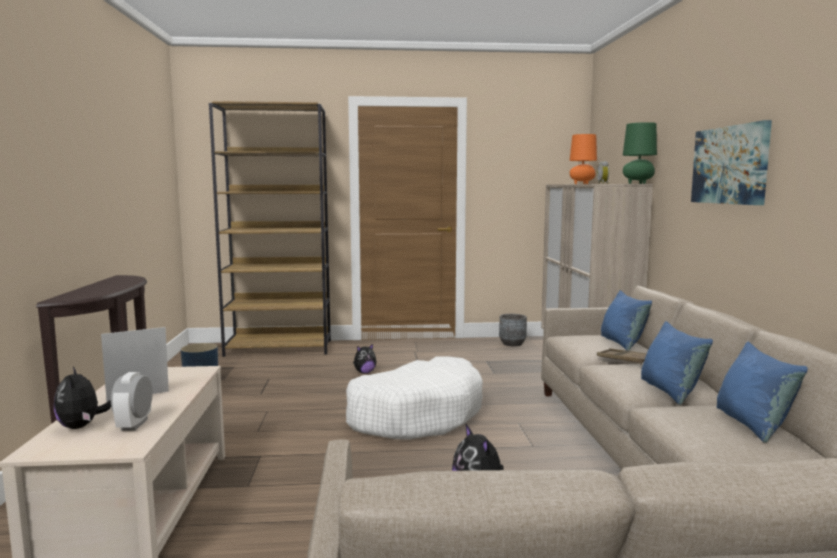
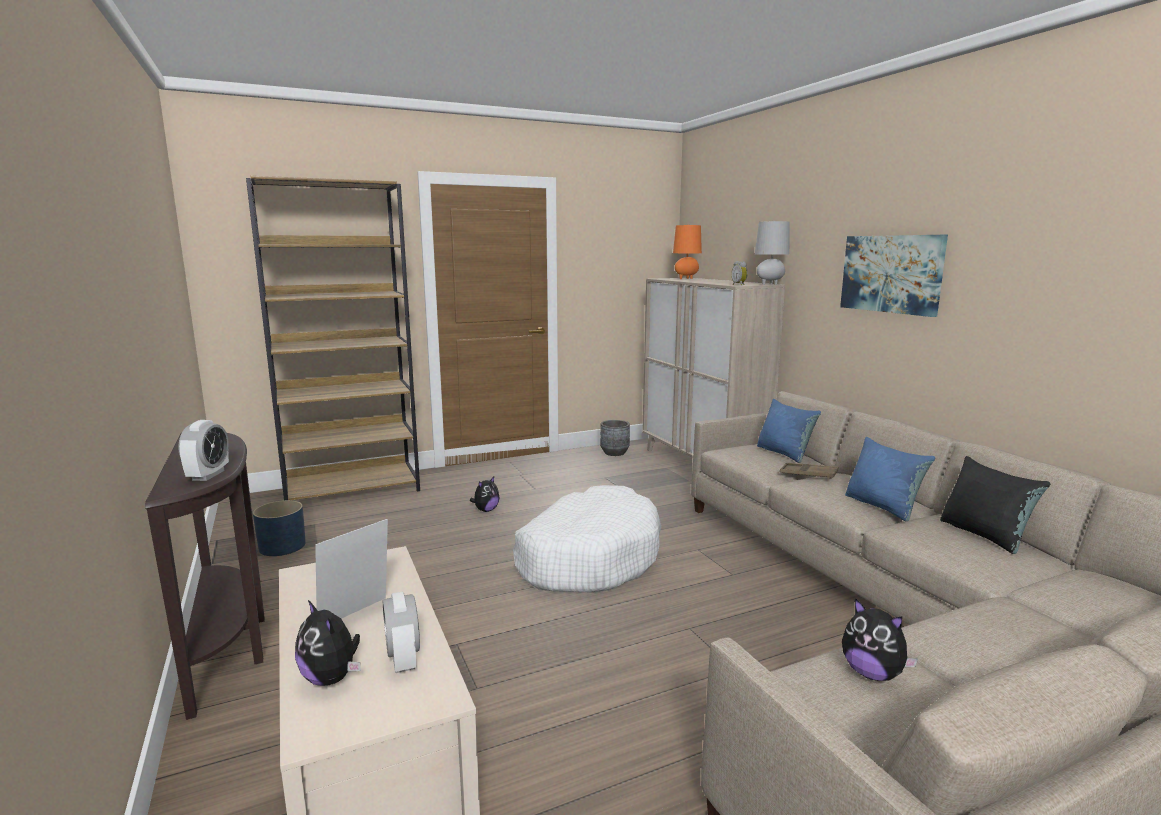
camera: 20 degrees left, 5 degrees up
(92, 294) = (208, 475): none -> alarm clock
(637, 183) = (769, 284): green table lamp -> grey table lamp
(752, 425) = (984, 535): blue pillow -> black pillow

